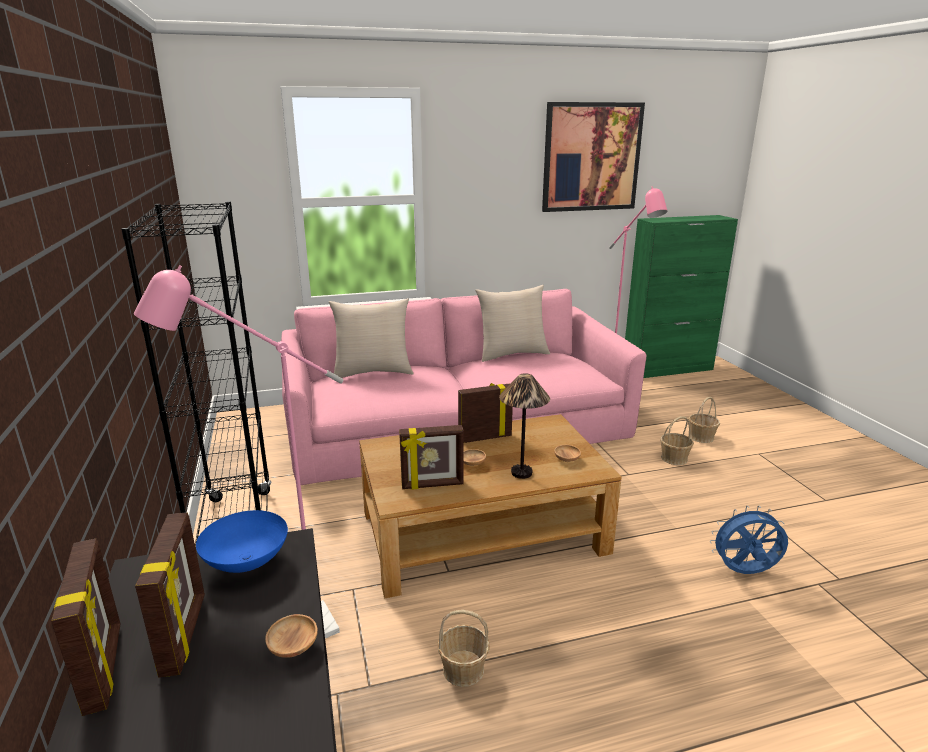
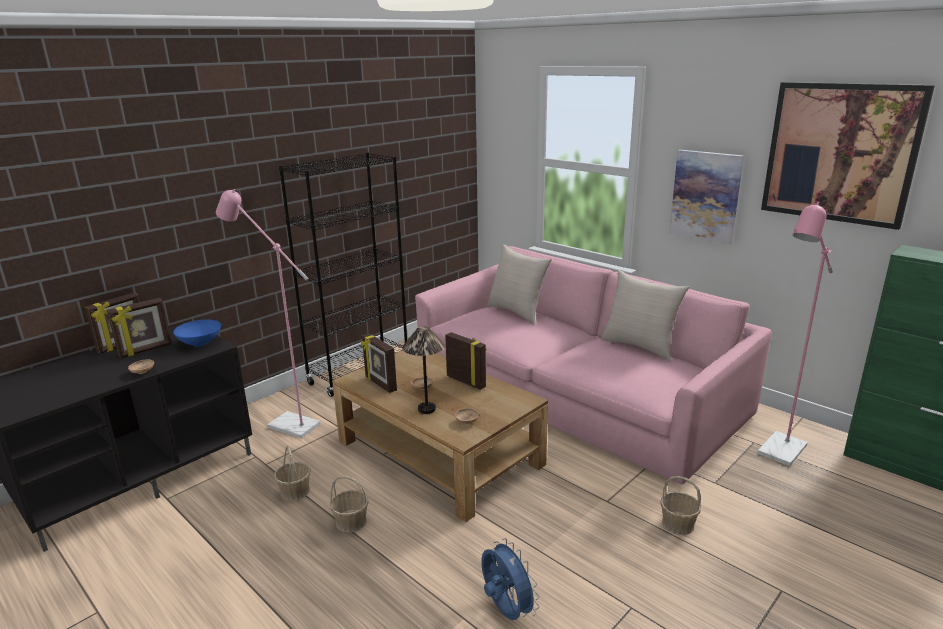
camera: 60 degrees right, 0 degrees up
(493, 209) = (705, 196): none -> picture
(701, 437) = (758, 534): basket -> basket (351, 521)

